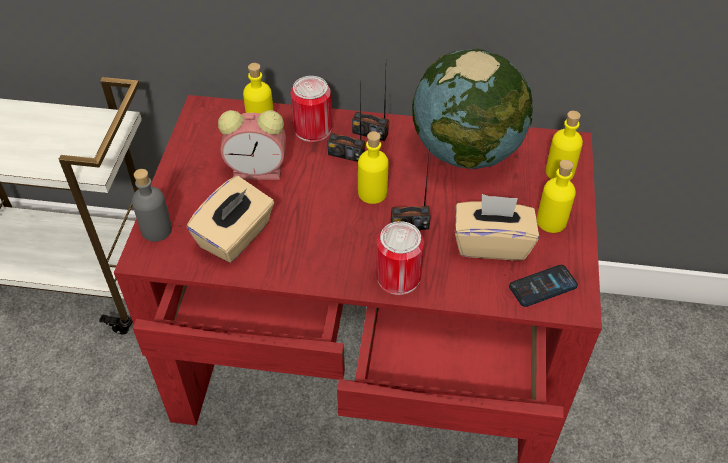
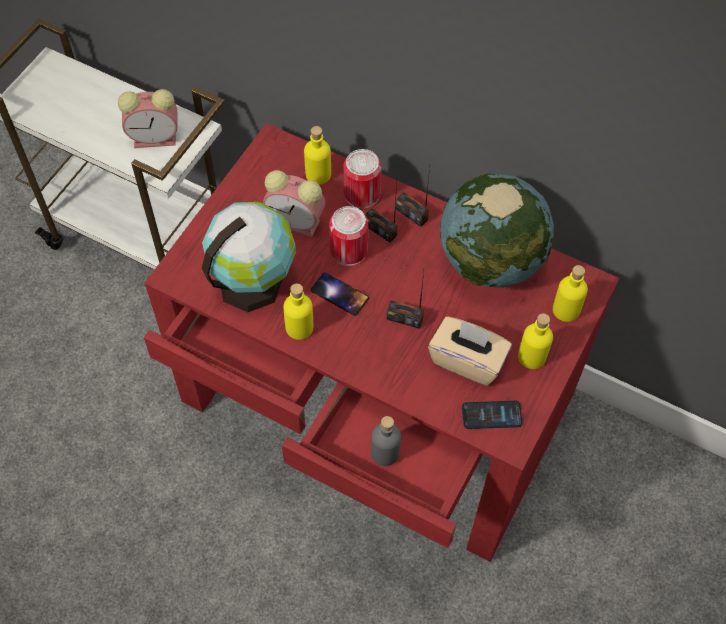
camera: 20 degrees right, 10 degrees up
(75, 139) = (156, 138): none -> alarm clock
(156, 230) = (191, 254): grey bottle -> grey bottle (385, 453)
(236, 236) = (253, 282): beige tissue box -> globe
(332, 222) = (339, 294): none -> phone
(372, 193) = (386, 277): yellow bottle -> yellow bottle (299, 327)
(398, 277) = (372, 365): can -> can (349, 250)

